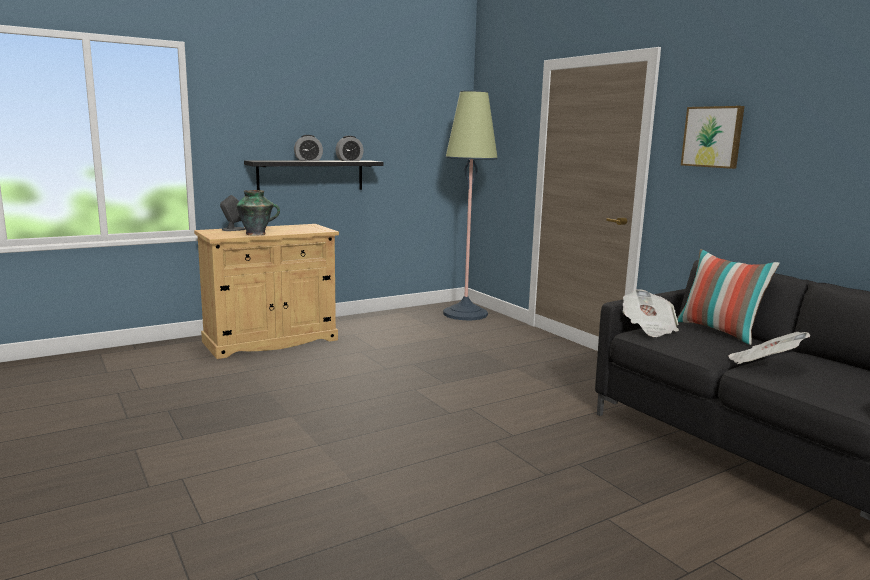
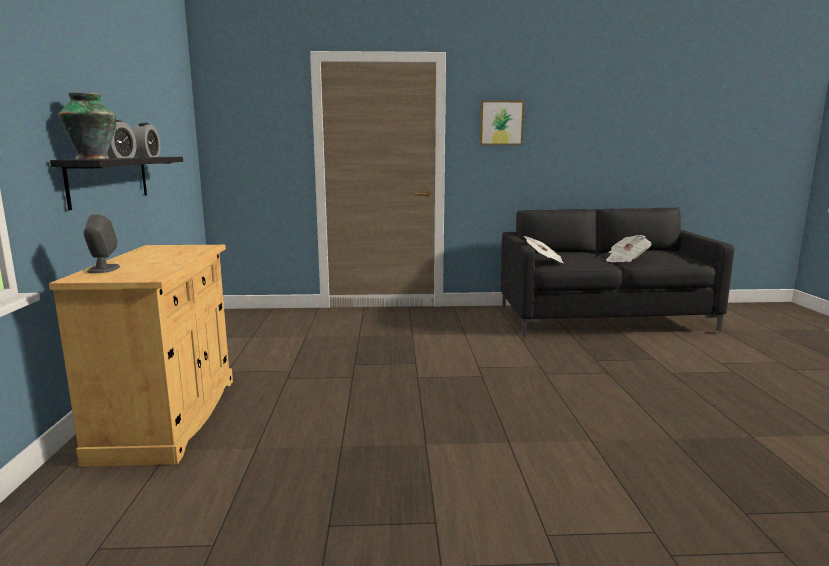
camera: 60 degrees left, 0 degrees up
(257, 234) = (170, 264): vase -> vase (94, 159)
(465, 314) = (255, 318): floor lamp -> none
(719, 331) = (561, 253): pillow -> none

